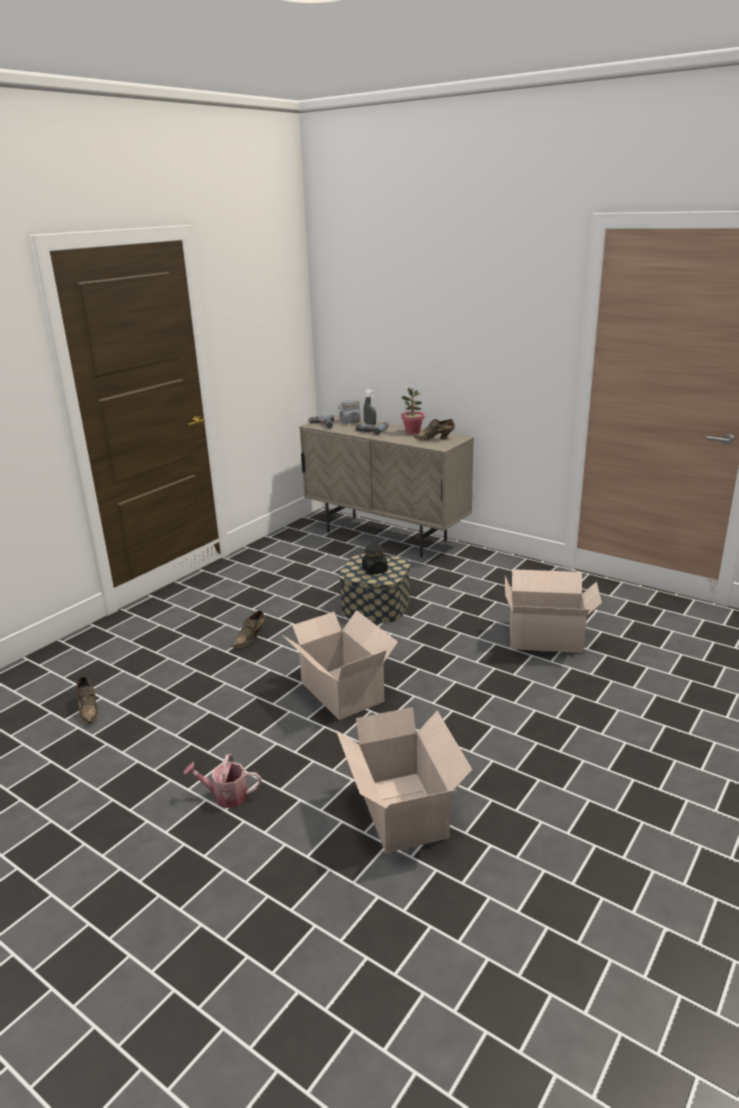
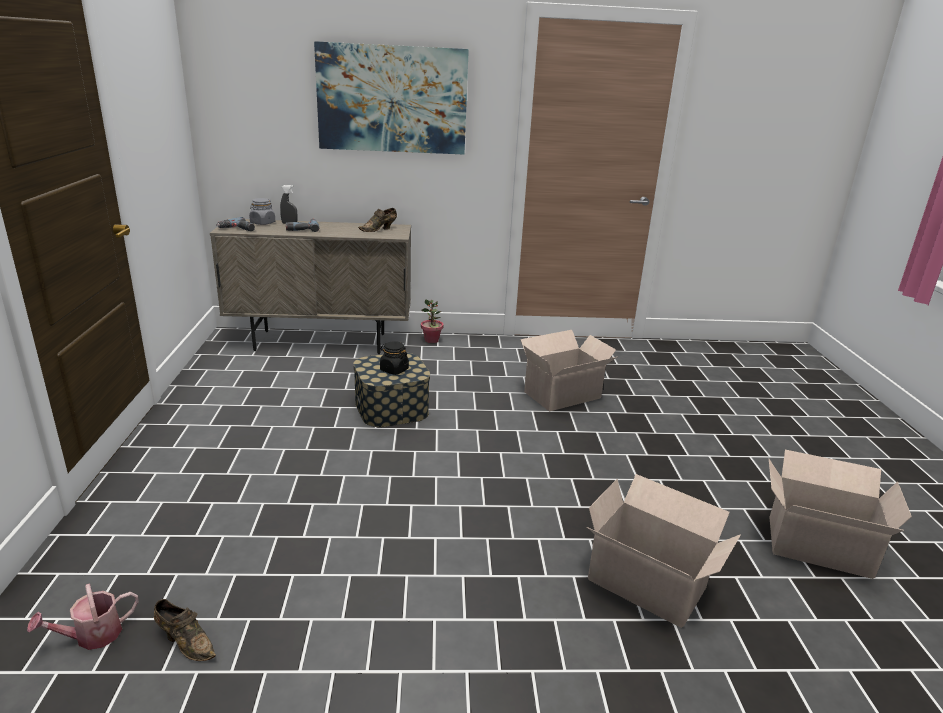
camera: 40 degrees left, 0 degrees up
(225, 796) = (482, 655): watering can -> watering can (92, 636)
(250, 639) = (300, 480): brown shoe -> none
(341, 690) = (459, 497): cardboard box -> cardboard box (815, 545)
(412, 432) = (348, 226): potted plant -> potted plant (431, 340)
(462, 314) = (392, 99): none -> picture

